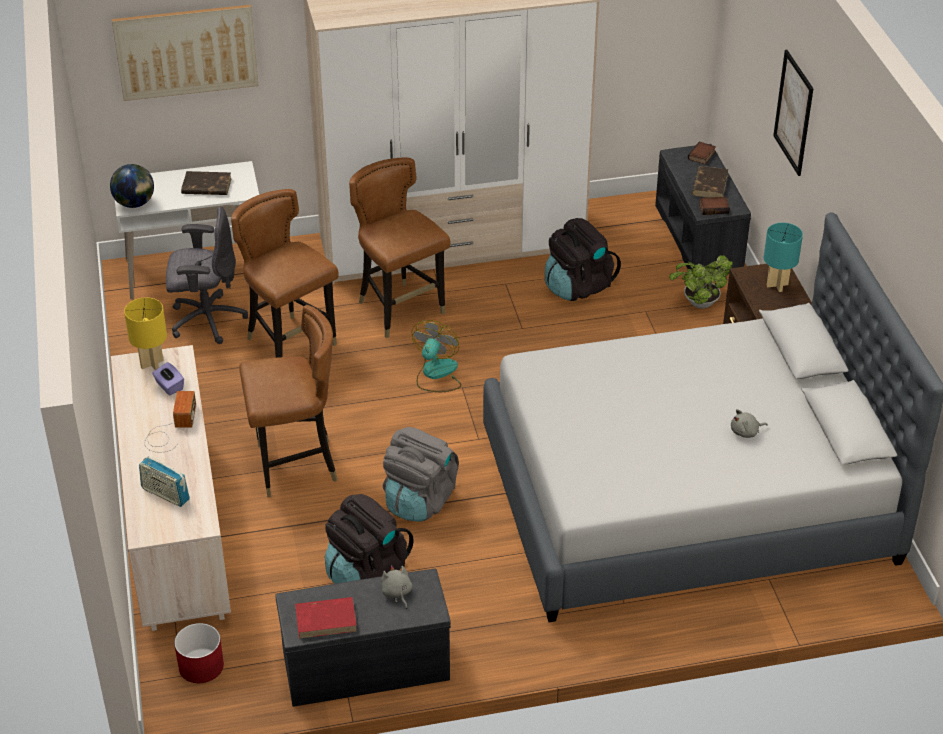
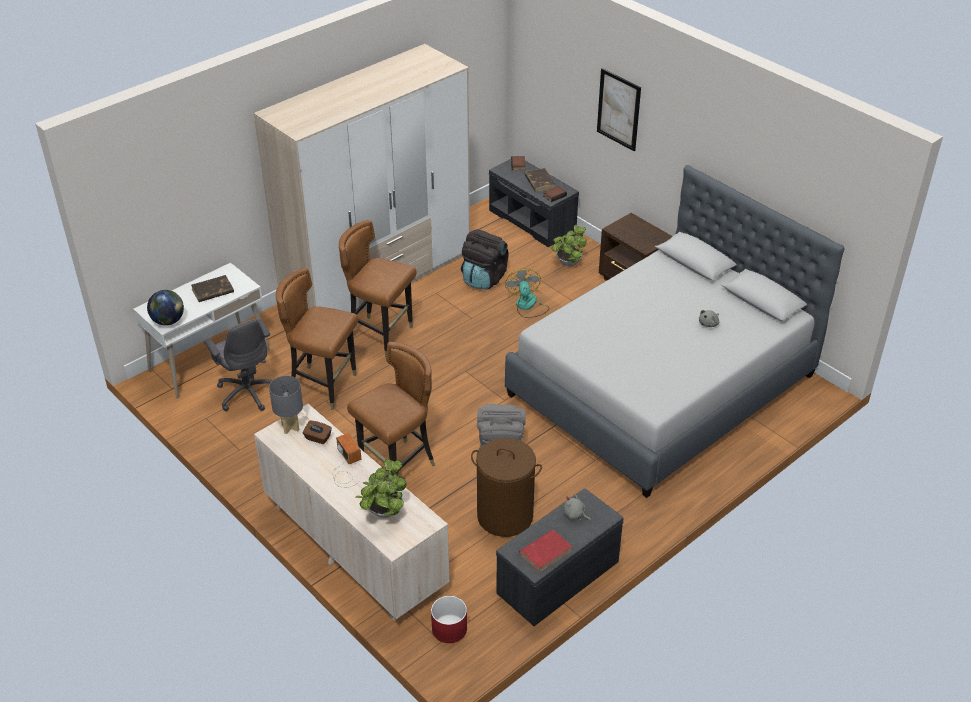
camera: 30 degrees left, 0 degrees up
(151, 364) = (290, 427): yellow table lamp -> grey table lamp
(165, 494) = (384, 513): radio -> potted plant
(169, 386) = (317, 438): purple tissue box -> brown tissue box
(186, 52) = (176, 190): picture -> none
(206, 320) = (247, 392): grey office chair -> grey office chair turned 90 degrees clockwise
(366, 571) = (505, 516): black backpack -> brown laundry basket
(436, 374) = (441, 369): fan -> fan (527, 306)
(777, 285) = (638, 229): turquoise table lamp -> none

